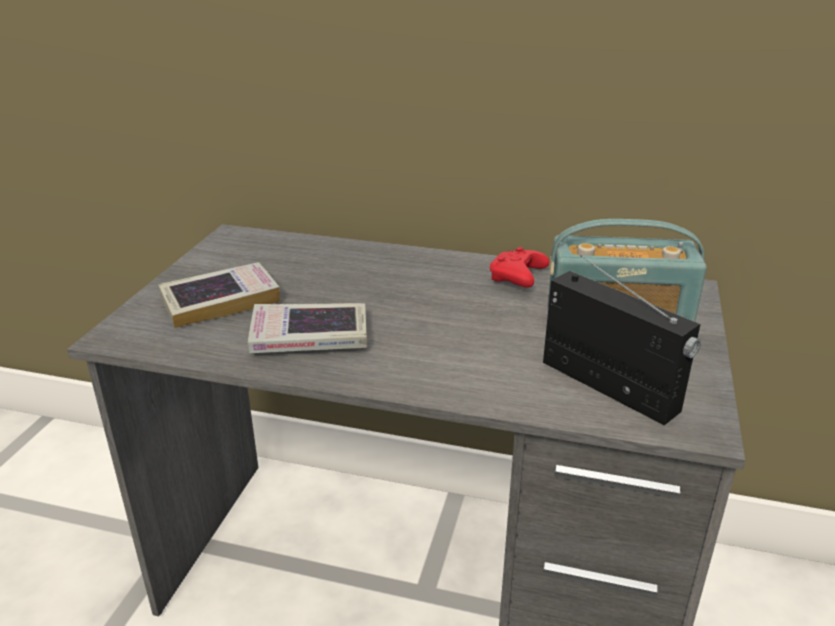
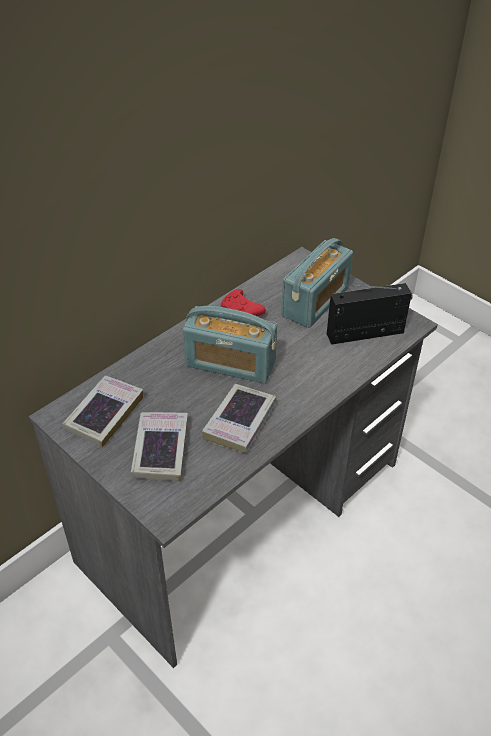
camera: 60 degrees left, 15 degrees up
(253, 255) = (104, 414): none -> book
(411, 299) = (230, 363): none -> radio

